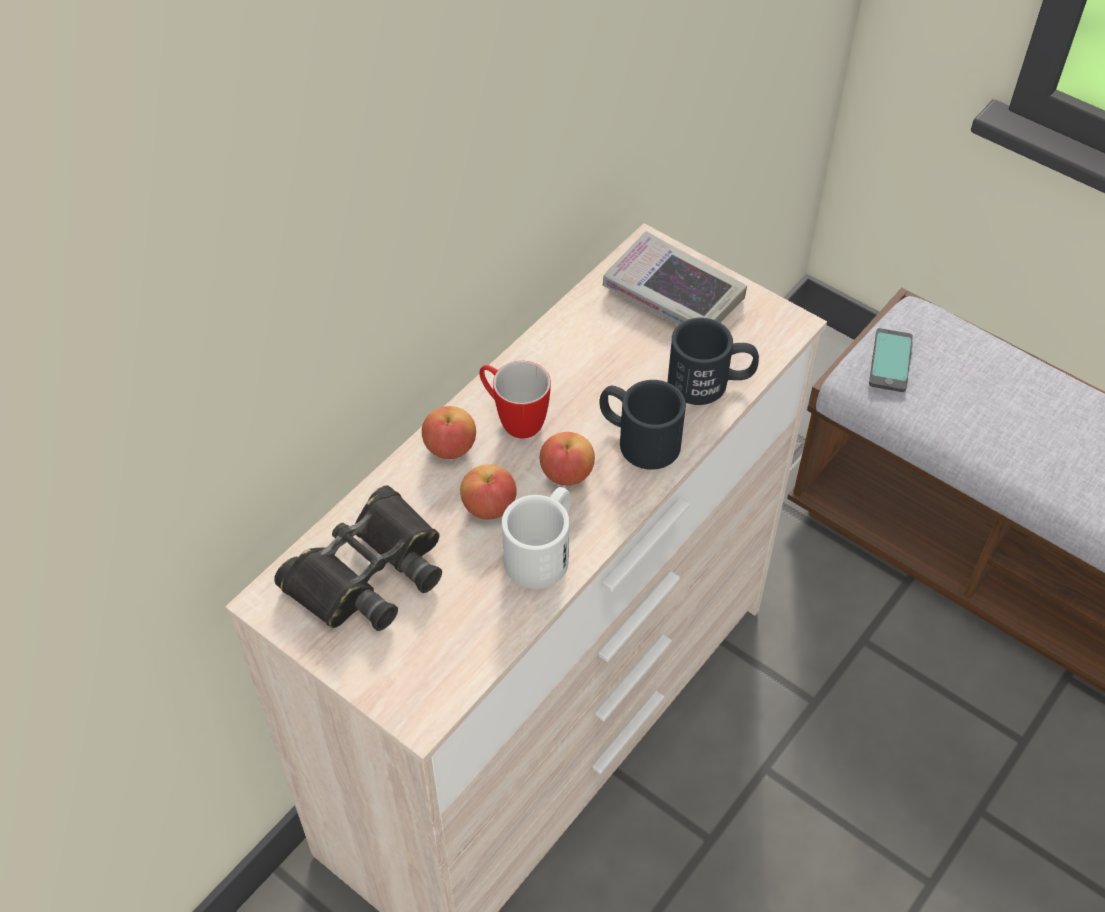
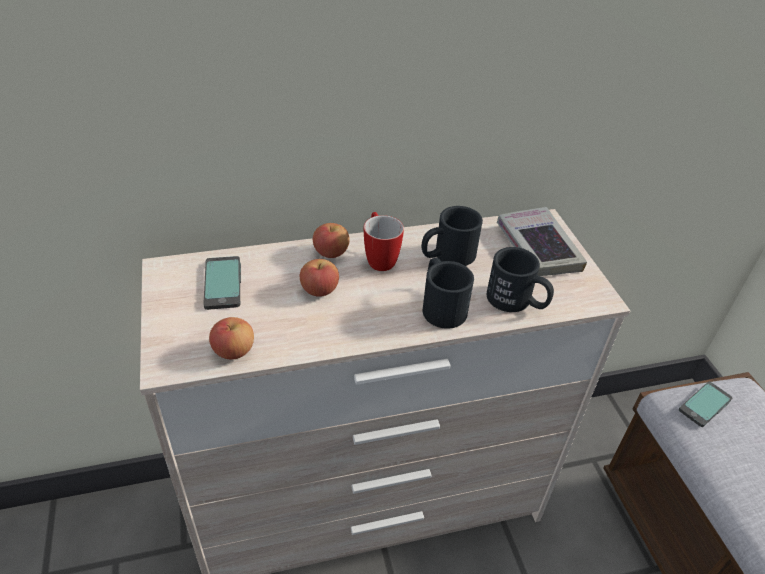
camera: 35 degrees right, 10 degrees down
(368, 572) = (223, 283): black binoculars -> phone
(543, 550) = (324, 328): white mug -> none
(566, 473) = (380, 299): apple -> apple (233, 351)
(585, 367) = (447, 256): none -> black mug

